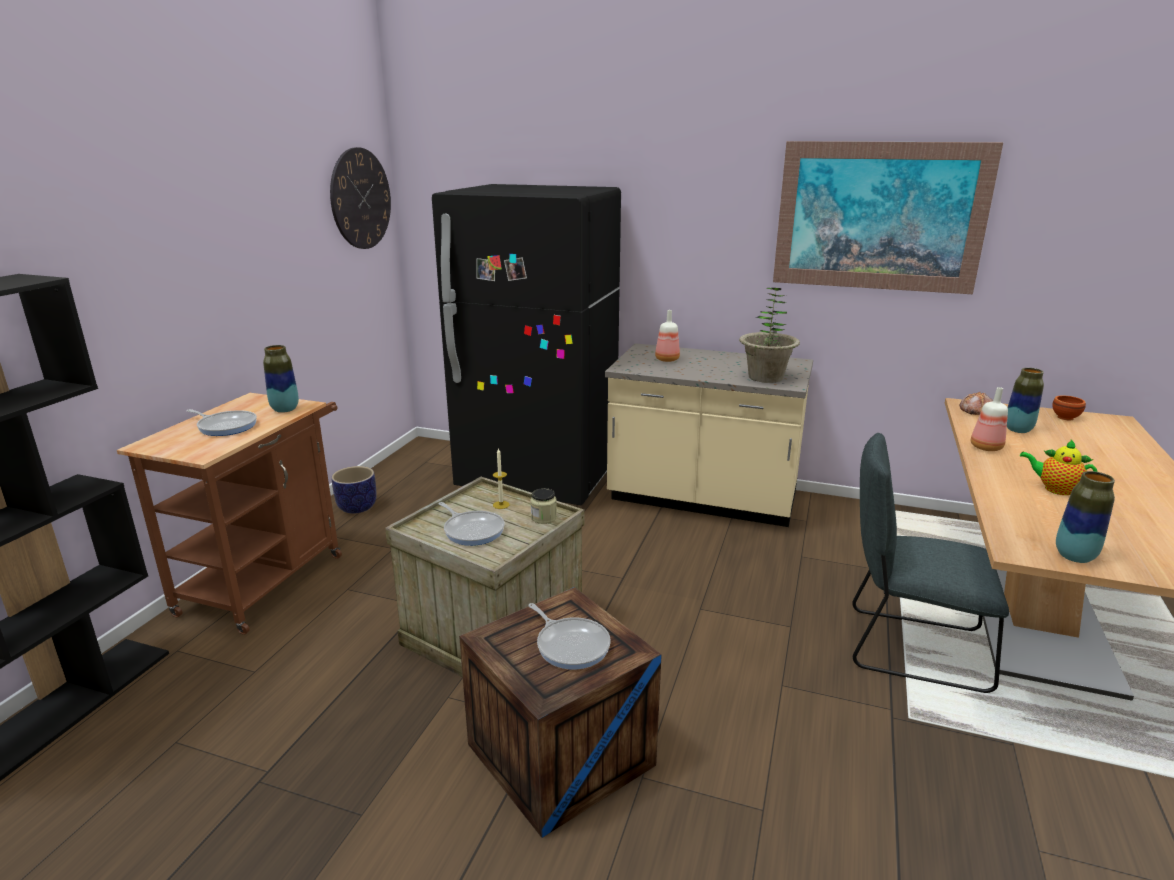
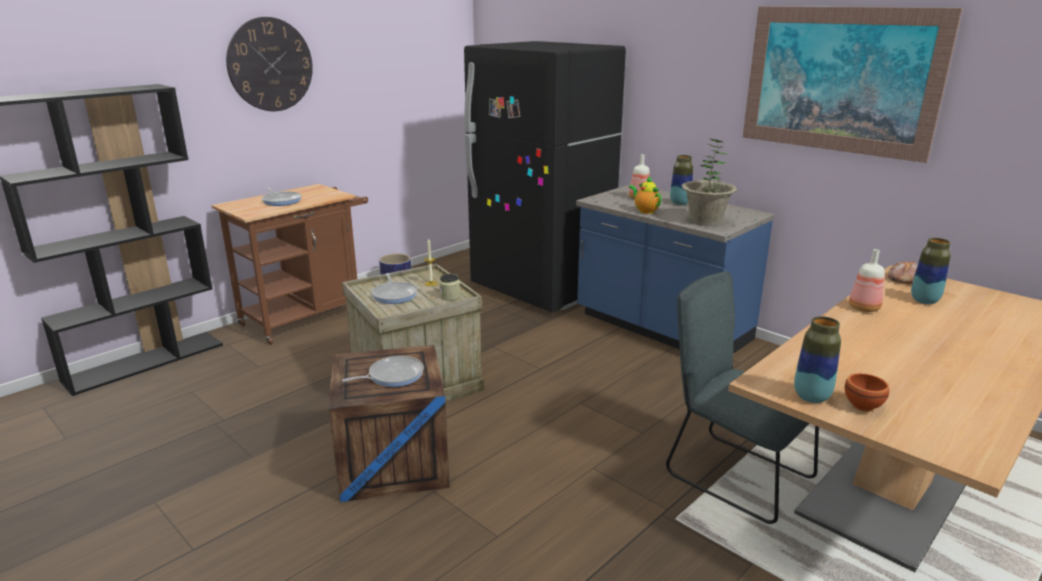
camera: 25 degrees right, 0 degrees up
(285, 409) = (326, 196): vase -> vase (680, 203)
(360, 199) = (438, 50): wall clock -> wall clock (270, 65)
(571, 645) = (393, 376): frying pan -> frying pan turned 105 degrees counterclockwise
(702, 499) = (661, 328): beige counter -> blue counter
(1054, 489) = (880, 349): teapot -> teapot (645, 211)
(1064, 417) = (999, 299): brown bowl -> brown bowl (861, 405)

